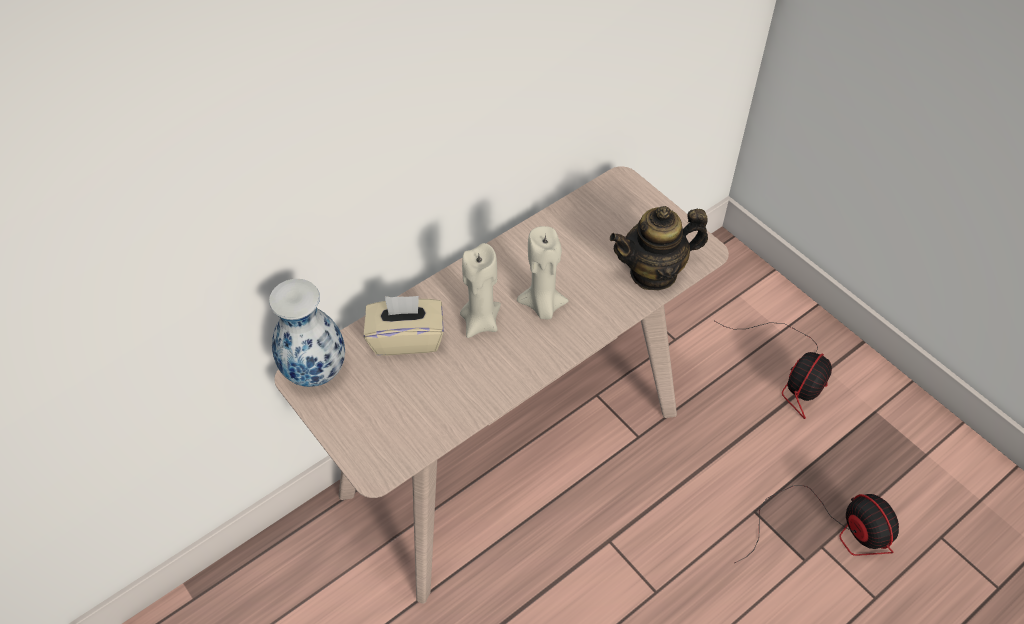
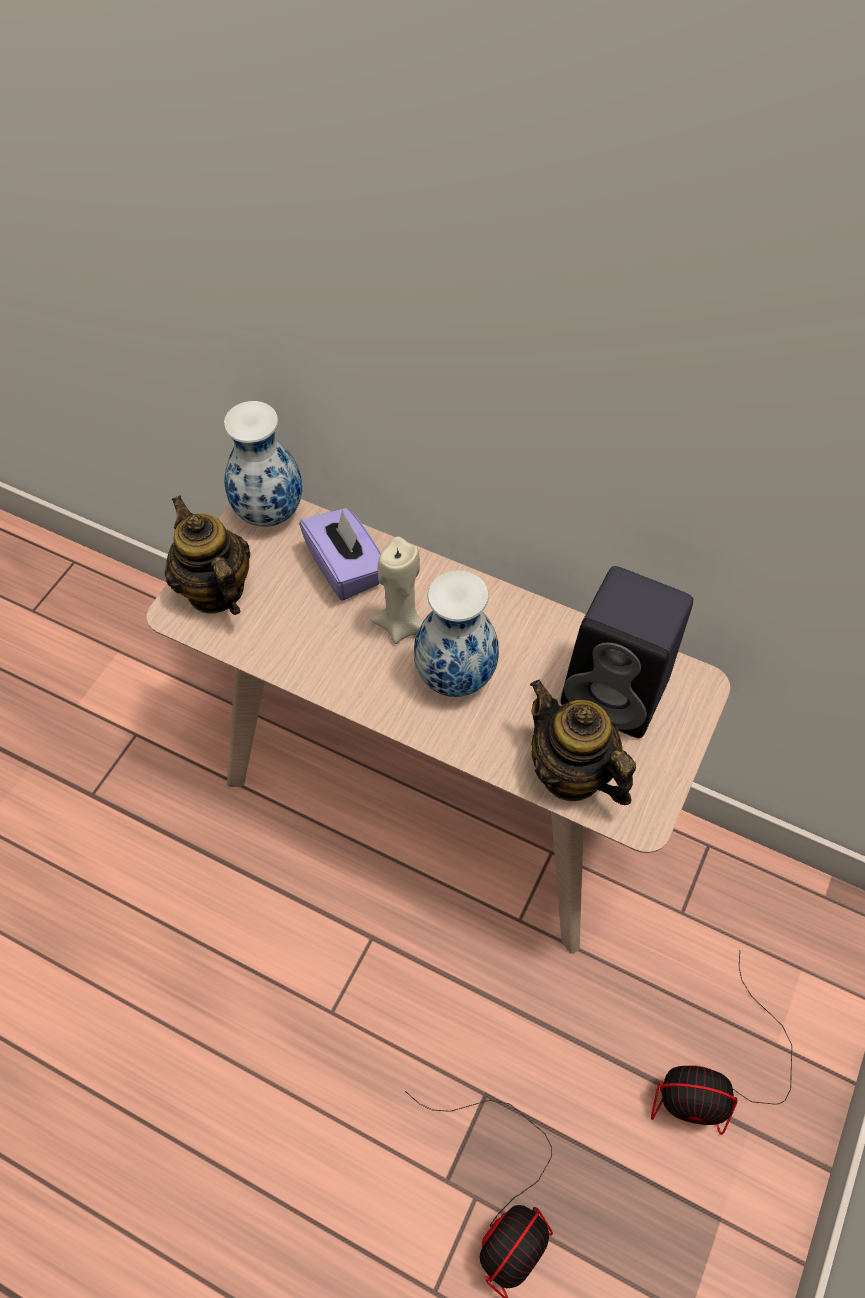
camera: 65 degrees right, 5 degrees up
(371, 435) = (215, 590): none -> teapot
(406, 338) = (346, 568): beige tissue box -> purple tissue box
(542, 306) = (455, 675): beige candle -> vase
(605, 223) = (618, 693): none -> black speaker

